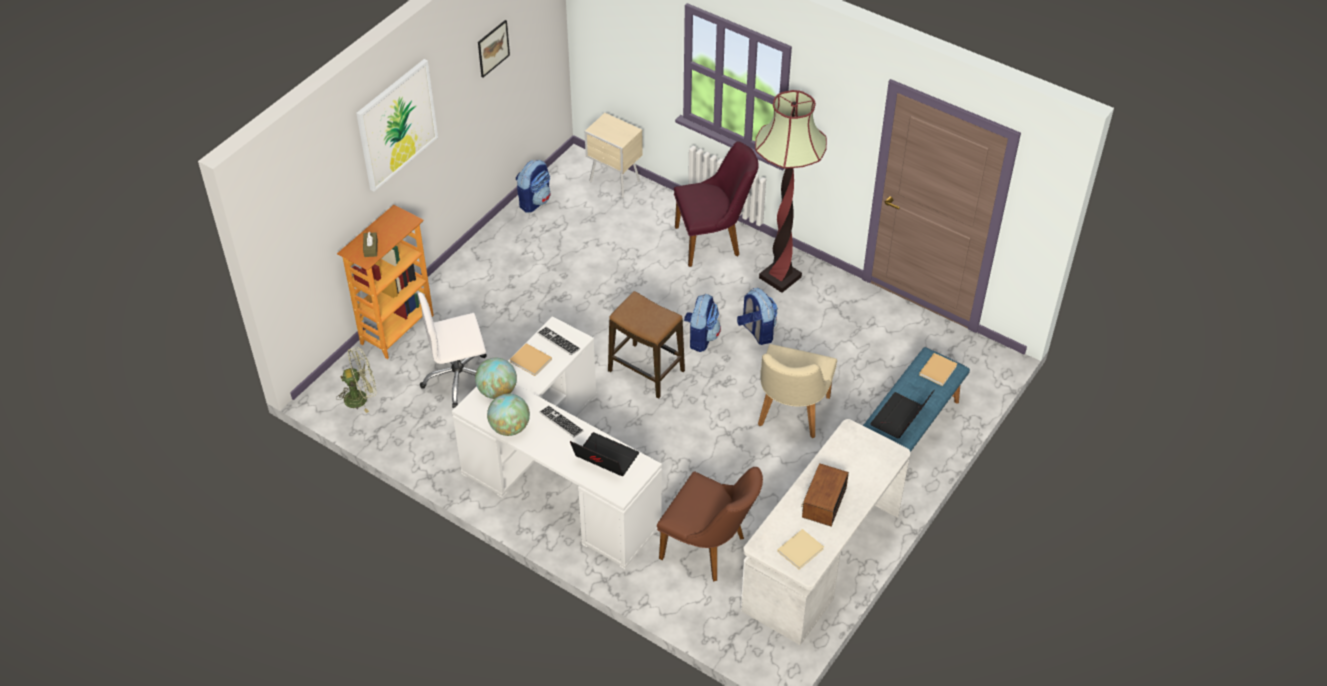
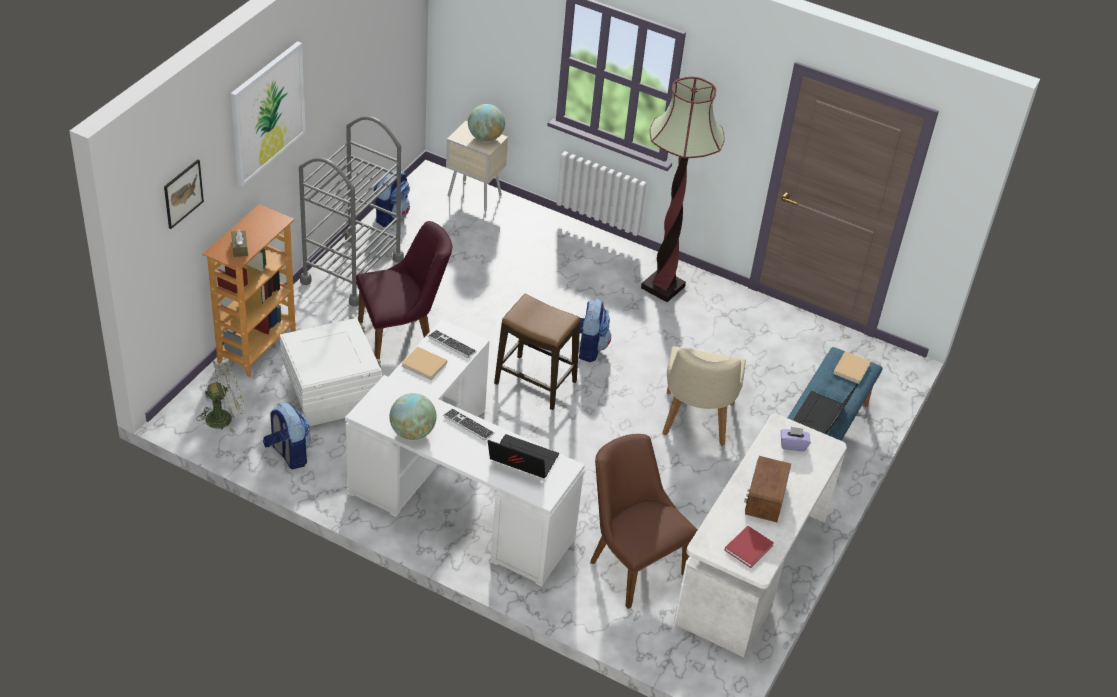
camera: 10 degrees left, 5 degrees down
(458, 379) = (332, 395): white office chair -> white storage box
(491, 255) = (352, 270): none -> grey cart
(493, 48) = (361, 40): picture -> picture (183, 193)
(497, 391) = (393, 395): globe -> globe (485, 137)
(710, 550) = (631, 563): brown chair -> brown chair turned 150 degrees counterclockwise
(714, 241) = (588, 253): purple chair -> purple chair (403, 336)
(756, 332) = (647, 341): backpack -> backpack (288, 454)
(801, 549) = (749, 547): beige book -> red book
(859, 450) = (793, 445): none -> purple tissue box

